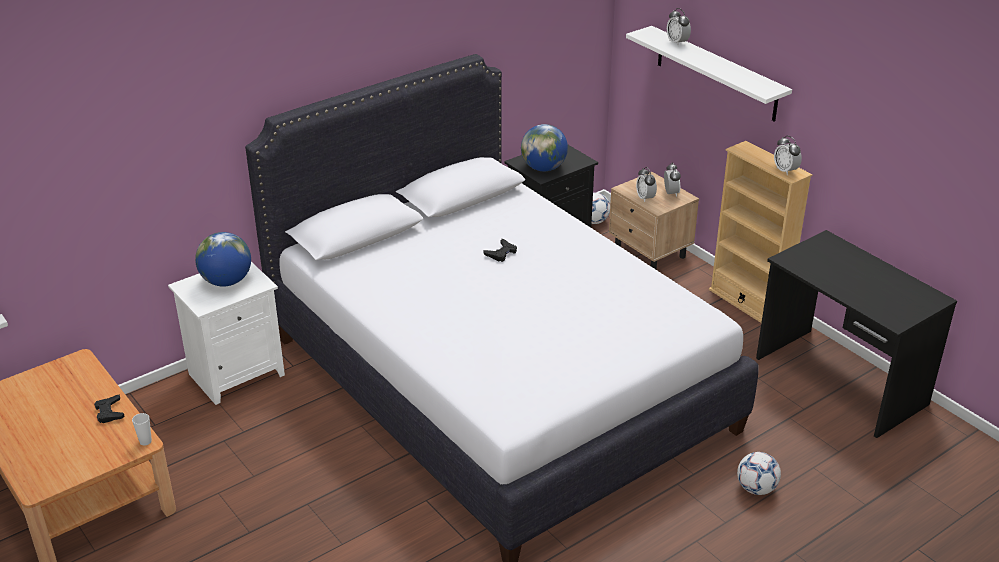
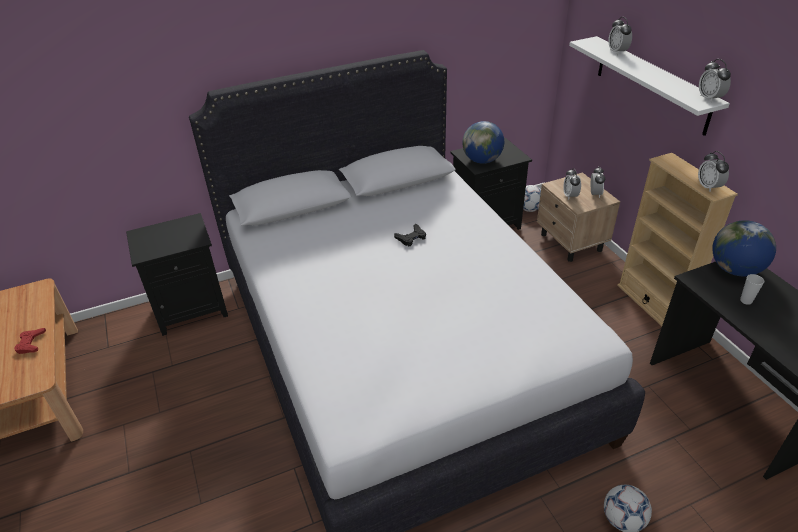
camera: 15 degrees right, 5 degrees up
(109, 412) = (31, 343): black game controller -> red game controller
(145, 441) = (41, 379): cup -> cup (746, 301)
(227, 281) = (173, 234): globe -> globe (735, 269)
(237, 373) = (192, 308): white nightstand -> black nightstand
(774, 86) = (709, 98): none -> alarm clock

